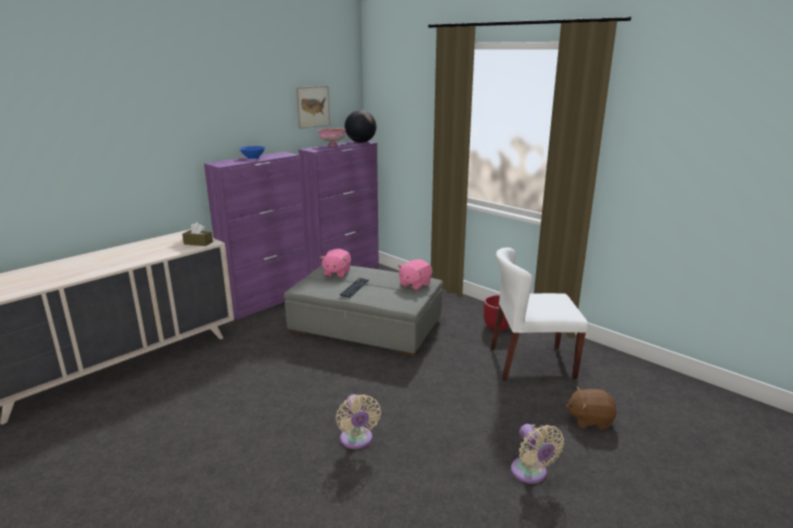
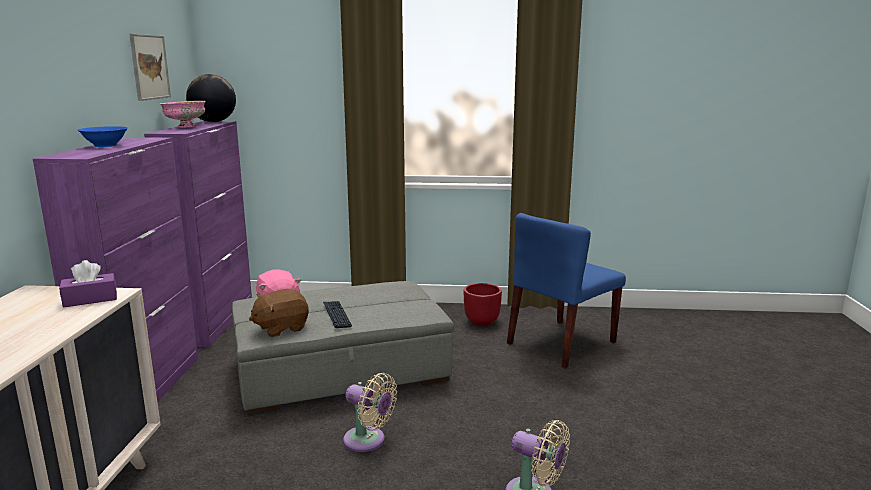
camera: 40 degrees left, 5 degrees down
(198, 243) = (90, 299): brown tissue box -> purple tissue box
(414, 284) = (398, 292): pink plush toy -> none
(530, 363) = (561, 343): white chair -> blue chair
(531, 474) = (715, 438): beige fan -> beige fan (368, 441)
(589, 420) = (677, 371): brown plush toy -> brown plush toy (281, 328)

